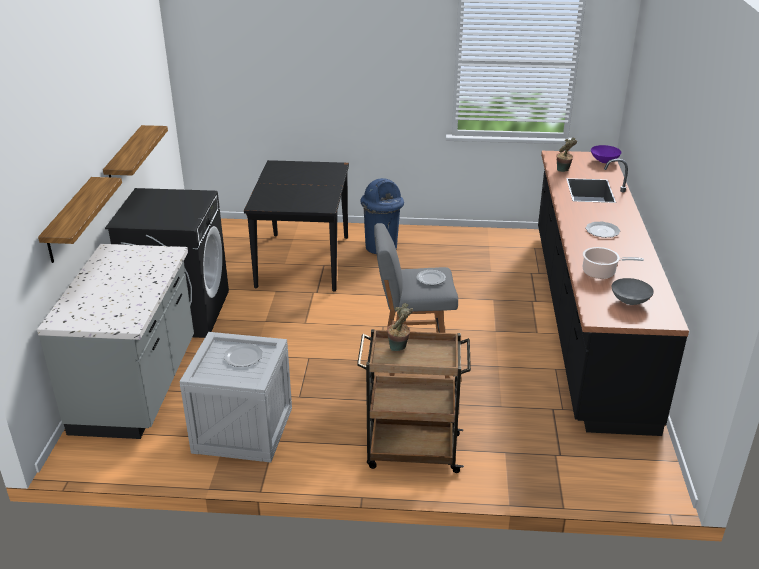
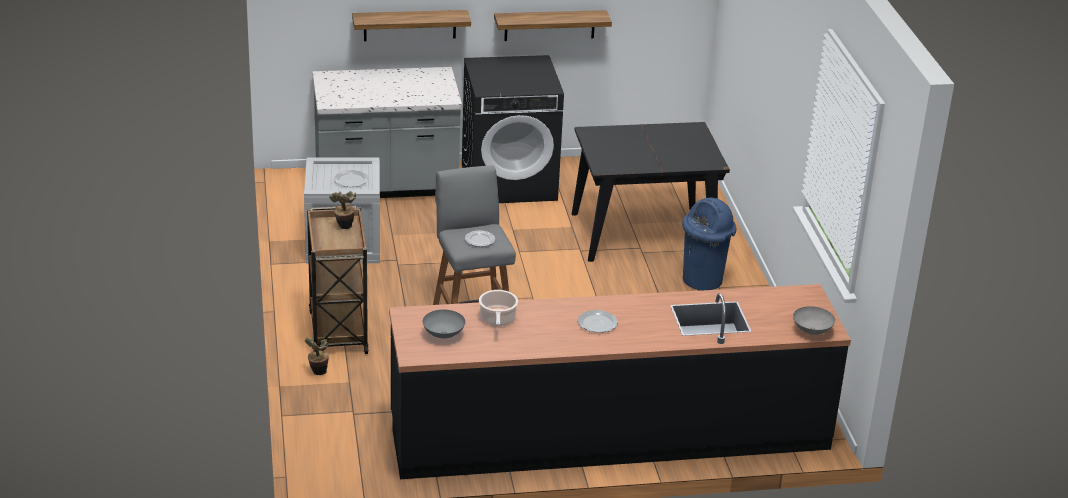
camera: 75 degrees right, 0 degrees up
(563, 171) = (759, 299): potted plant -> potted plant (318, 372)
(604, 161) = (811, 331): purple bowl -> grey bowl

